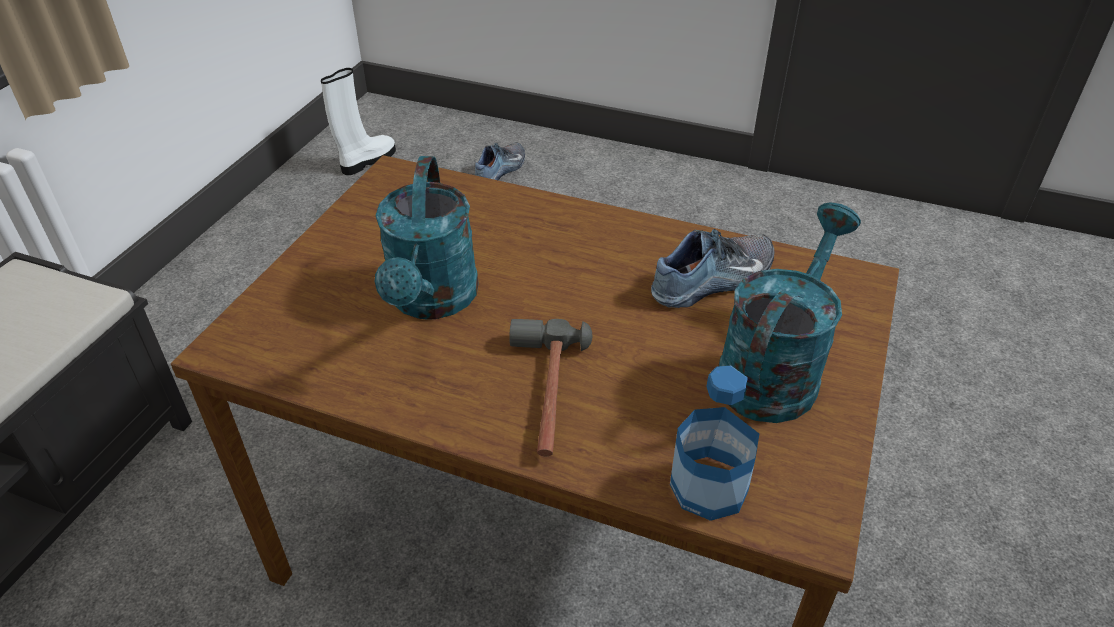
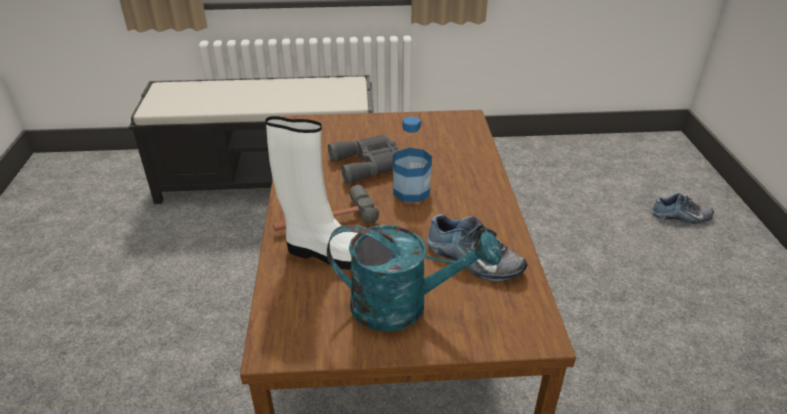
camera: 65 degrees right, 5 degrees down
(367, 161) = (616, 160): white boot -> white boot (330, 253)
(432, 301) = (370, 164): turquoise watering can -> grey binoculars
(709, 487) = (285, 298): bottle -> bottle (411, 191)

